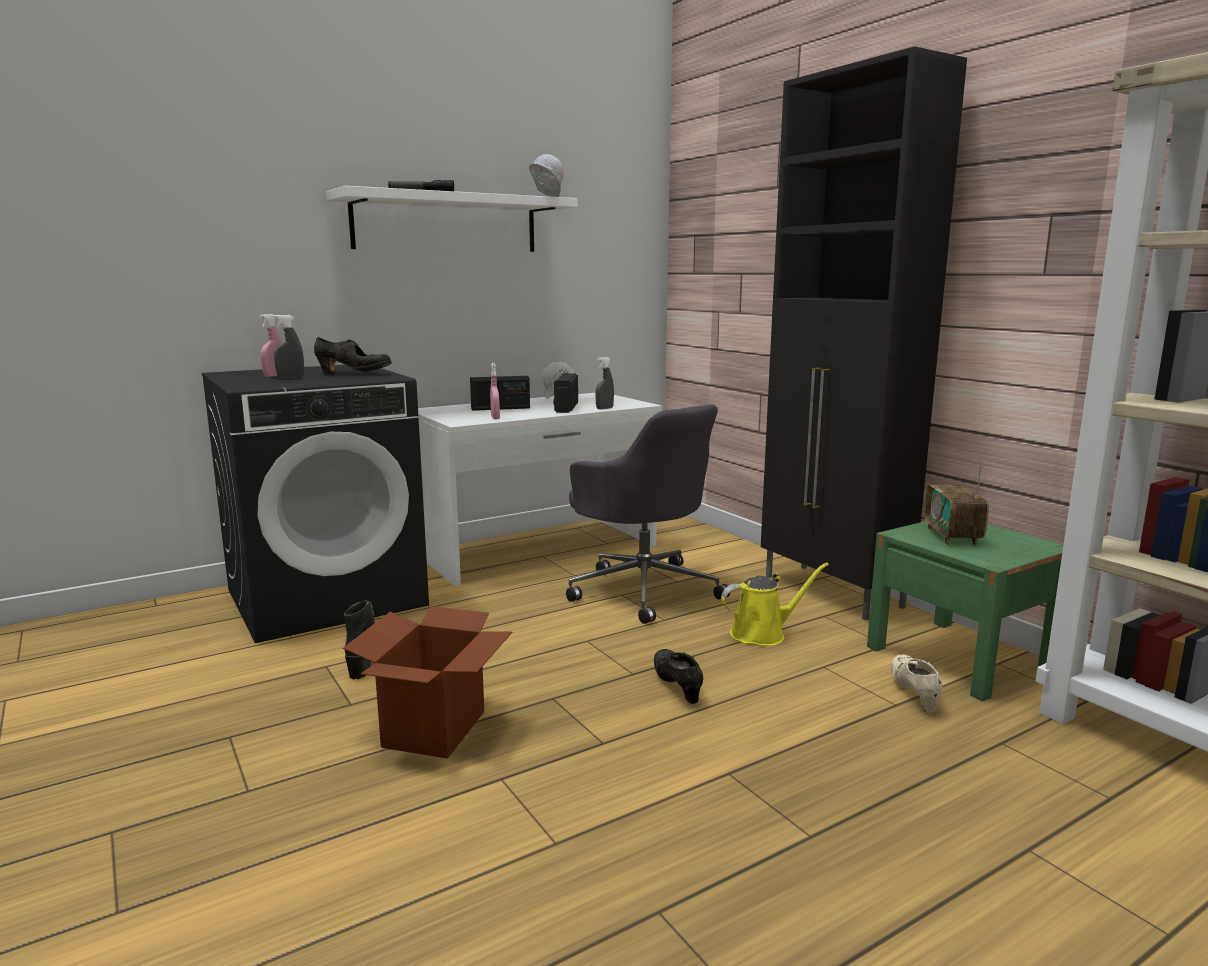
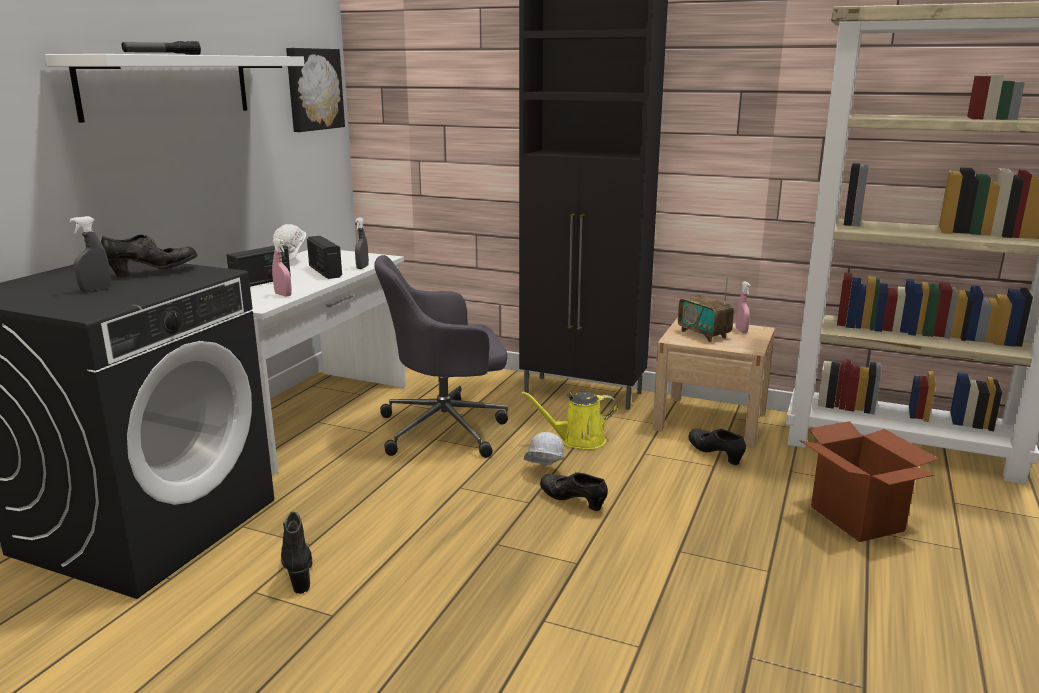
camera: 35 degrees left, 5 degrees up
(274, 376) = (65, 290): pink spray bottle -> pink spray bottle (741, 331)
(434, 729) = (439, 606): cardboard box -> cardboard box (857, 519)
(545, 197) = (273, 55): white hard hat -> white hard hat (543, 472)
(622, 237) = (313, 89): none -> picture
(643, 589) = (446, 429): grey office chair -> grey office chair turned 150 degrees clockwise
(762, 634) = (578, 440): yellow watering can -> yellow watering can turned 135 degrees counterclockwise
(914, 694) = (715, 455): beige shoe -> black shoe
(959, 657) = (710, 420): green nightstand -> beige nightstand

